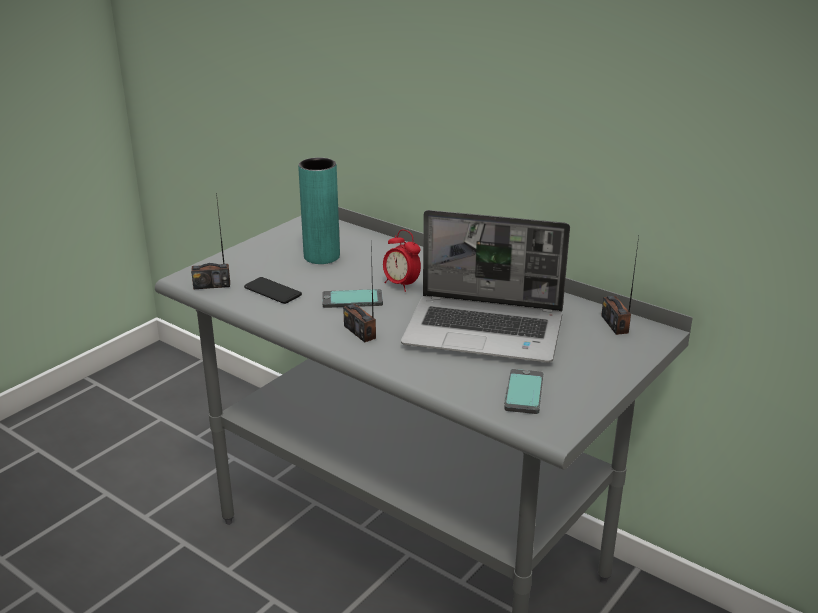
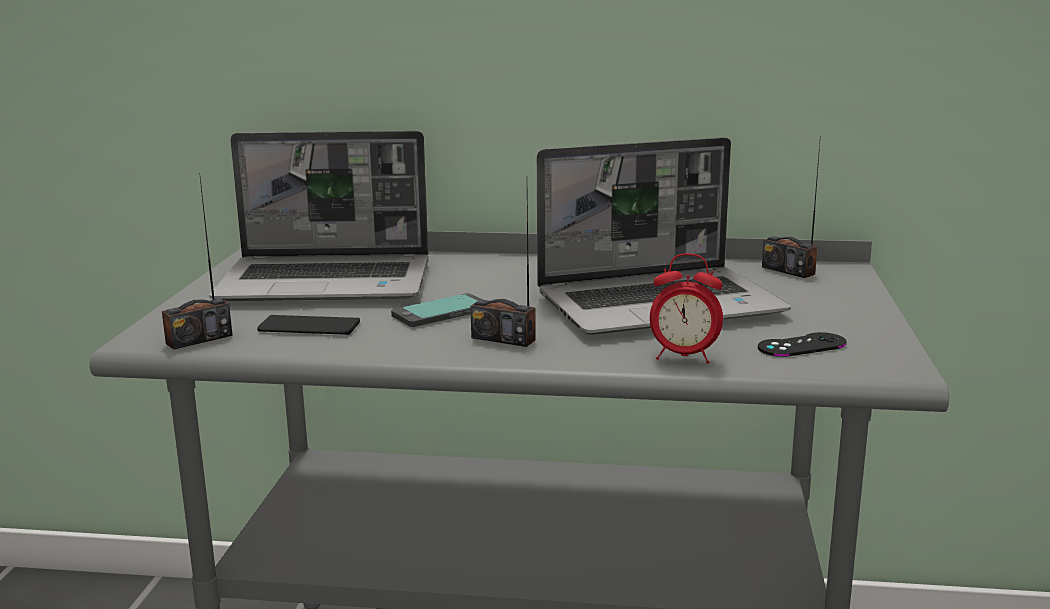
camera: 30 degrees left, 10 degrees down
(321, 256) = (329, 282): turquoise vase -> laptop
(401, 285) = (484, 287): alarm clock -> alarm clock (684, 357)
(523, 392) = (802, 345): phone -> black game controller

